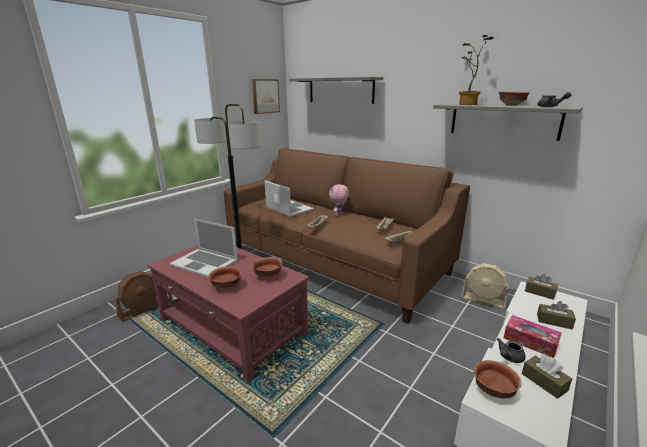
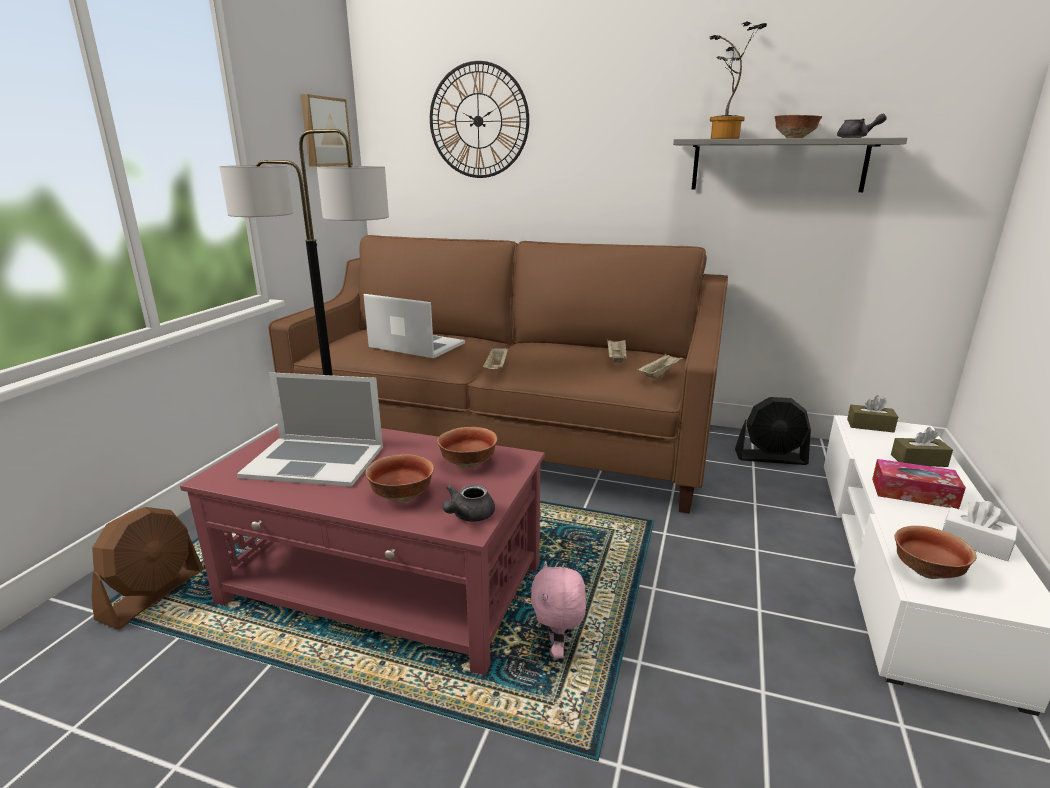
camera: 20 degrees left, 0 degrees up
(339, 215) = (515, 347): pink plush toy -> pink plush toy (558, 649)
(340, 90) = (478, 121): grey shelf -> wall clock
(483, 300) = (770, 457): beige fan -> black fan
(509, 357) = (907, 521): grey teapot -> grey teapot (468, 516)
(544, 382) = (974, 543): brown tissue box -> white tissue box

